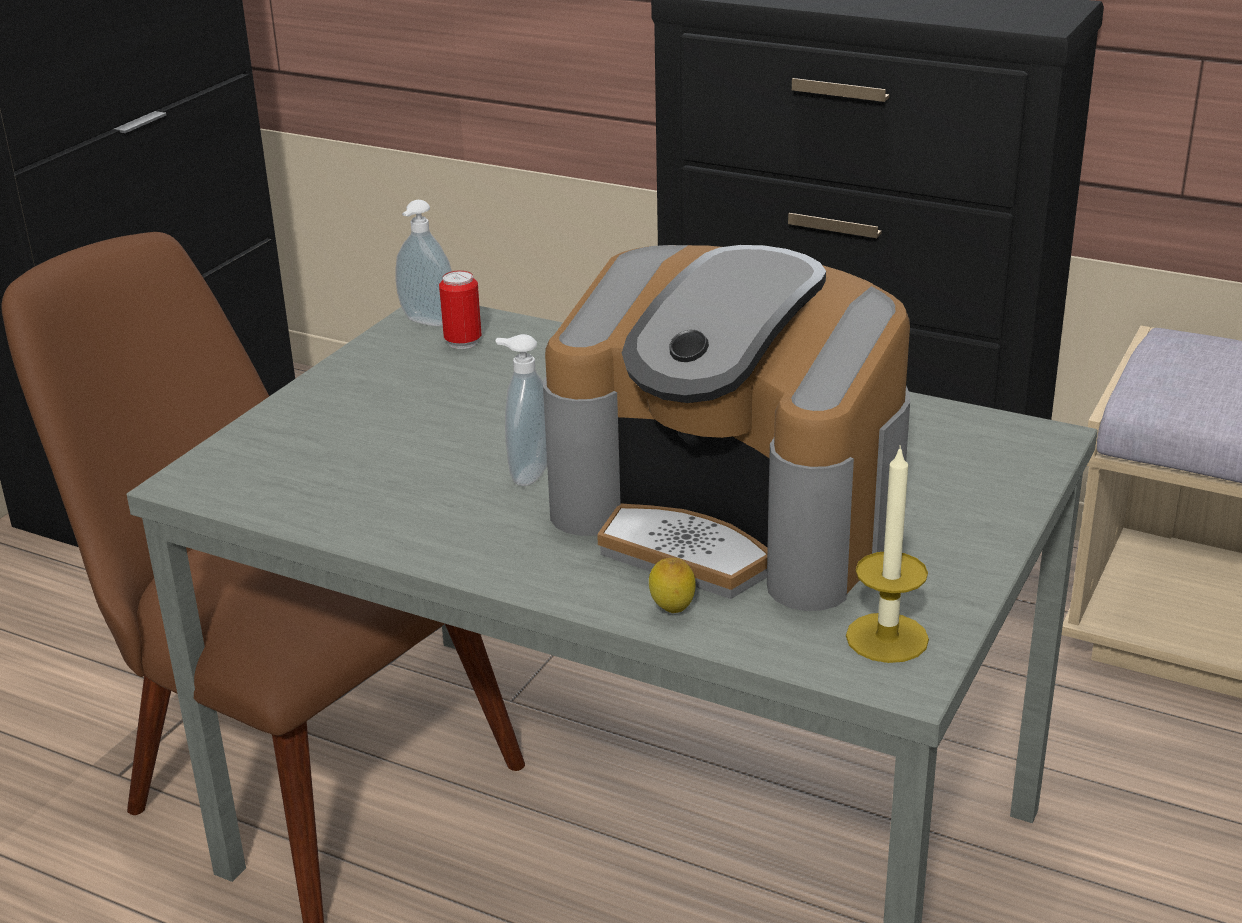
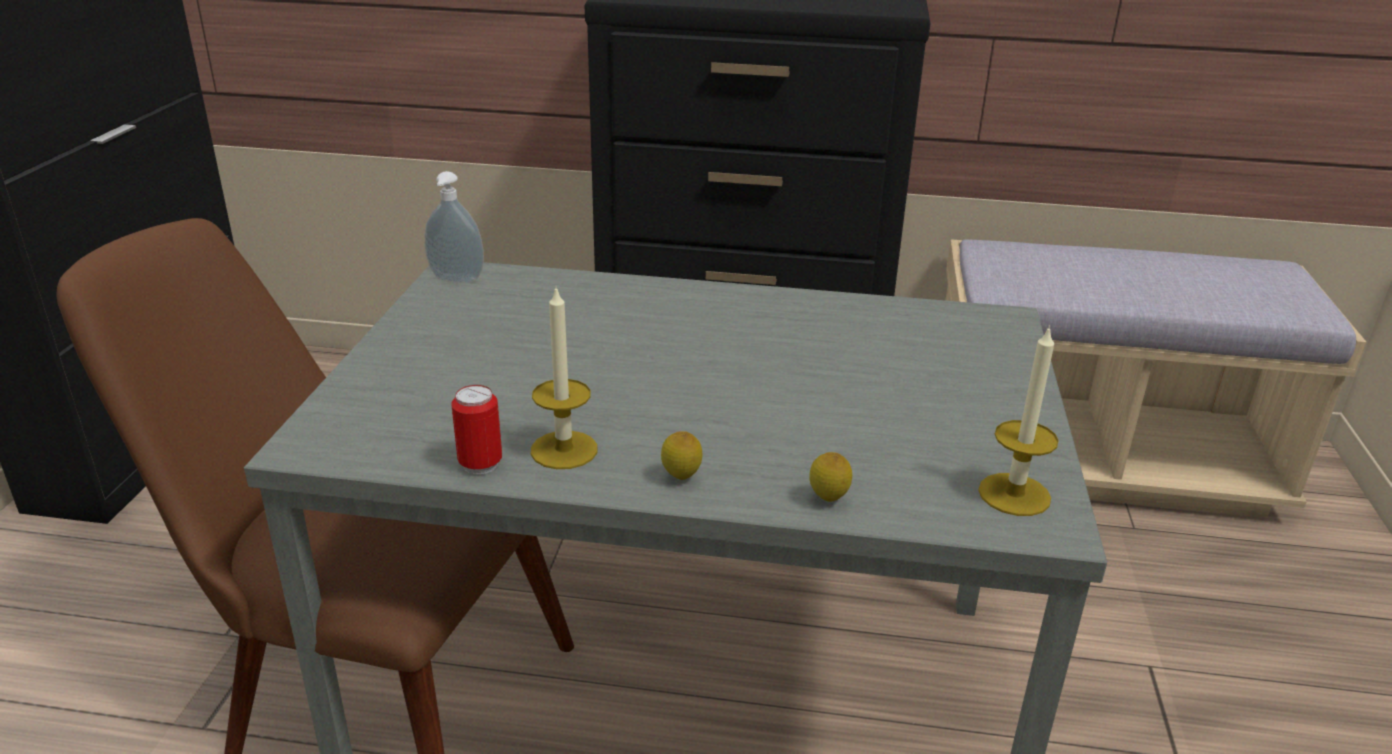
camera: 20 degrees left, 0 degrees up
(432, 520) = (564, 450): none -> candle
(463, 342) = (498, 294): can -> can (480, 464)
(526, 473) = (623, 397): soap dispenser -> none
(532, 566) = (681, 479): none -> lemon
(732, 517) = (821, 411): coffee machine -> none

